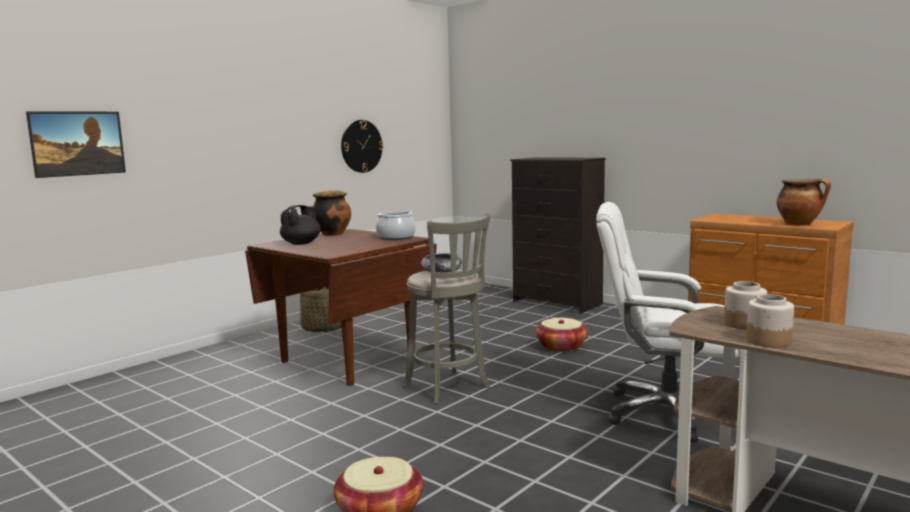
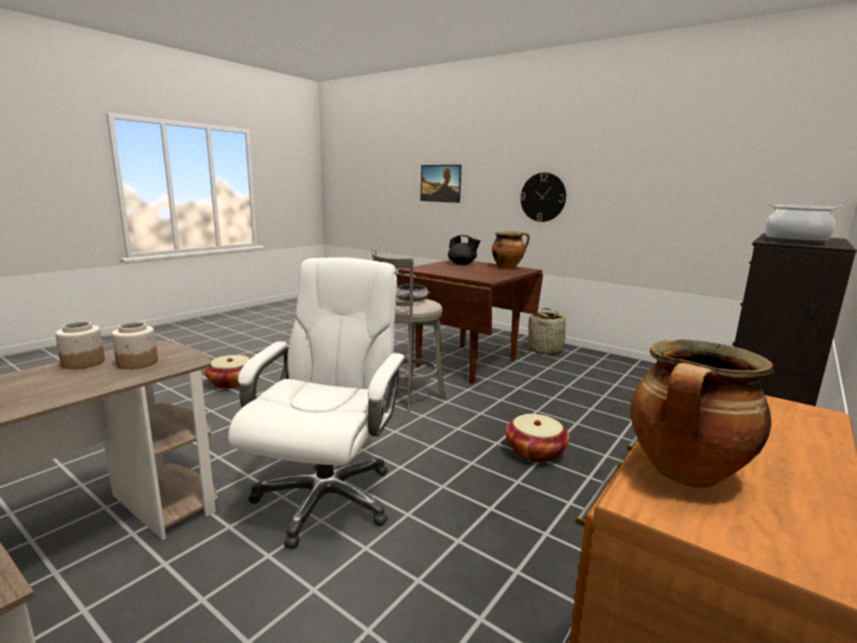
camera: 85 degrees right, 5 degrees up
(361, 146) = (666, 201): wall clock -> wall clock (543, 197)
(396, 237) = (491, 277): cooking pot -> cooking pot (795, 241)

